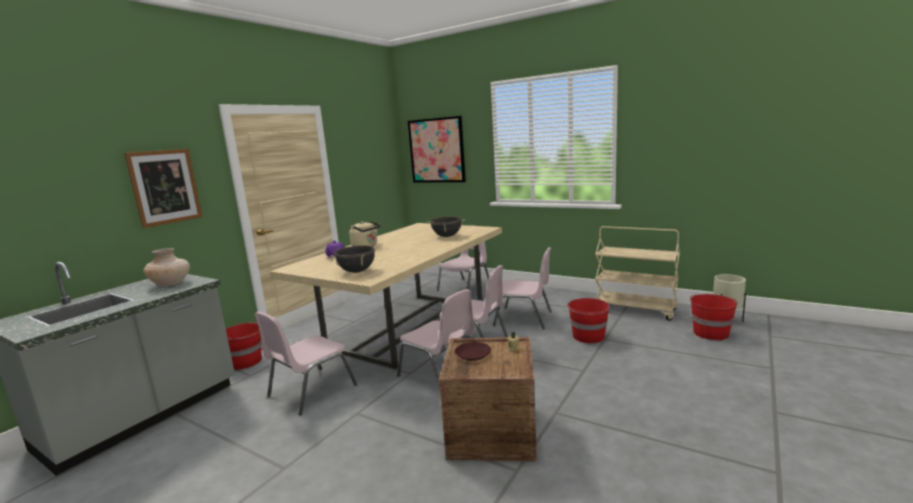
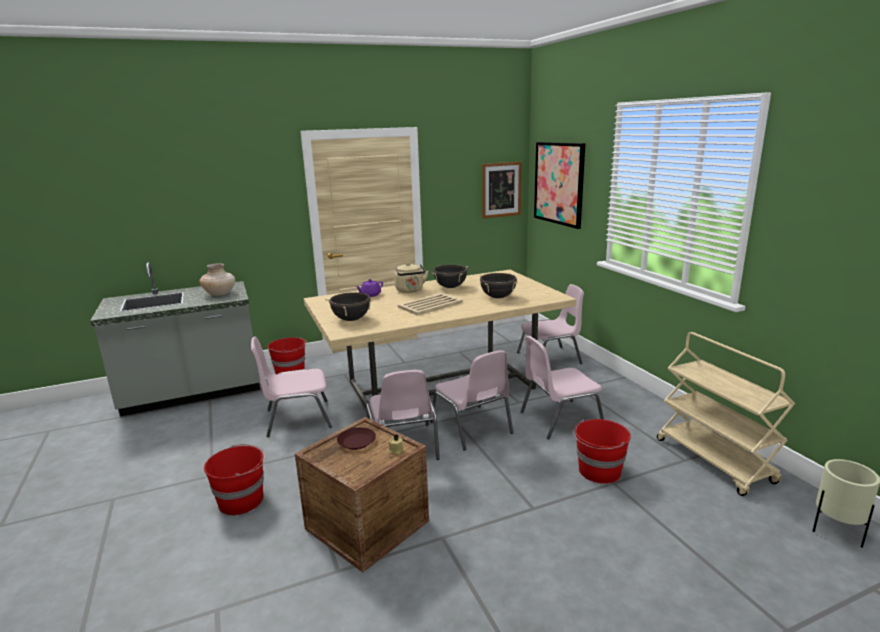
camera: 35 degrees right, 5 degrees up
(165, 187) = (243, 207): picture -> picture (501, 189)
(396, 239) = (450, 287): none -> black cooking pot
(405, 250) = (431, 305): none -> beige tray
(524, 318) = (559, 419): pink chair -> pink chair turned 105 degrees clockwise
(710, 333) = (775, 539): red bucket -> red bucket (242, 500)

